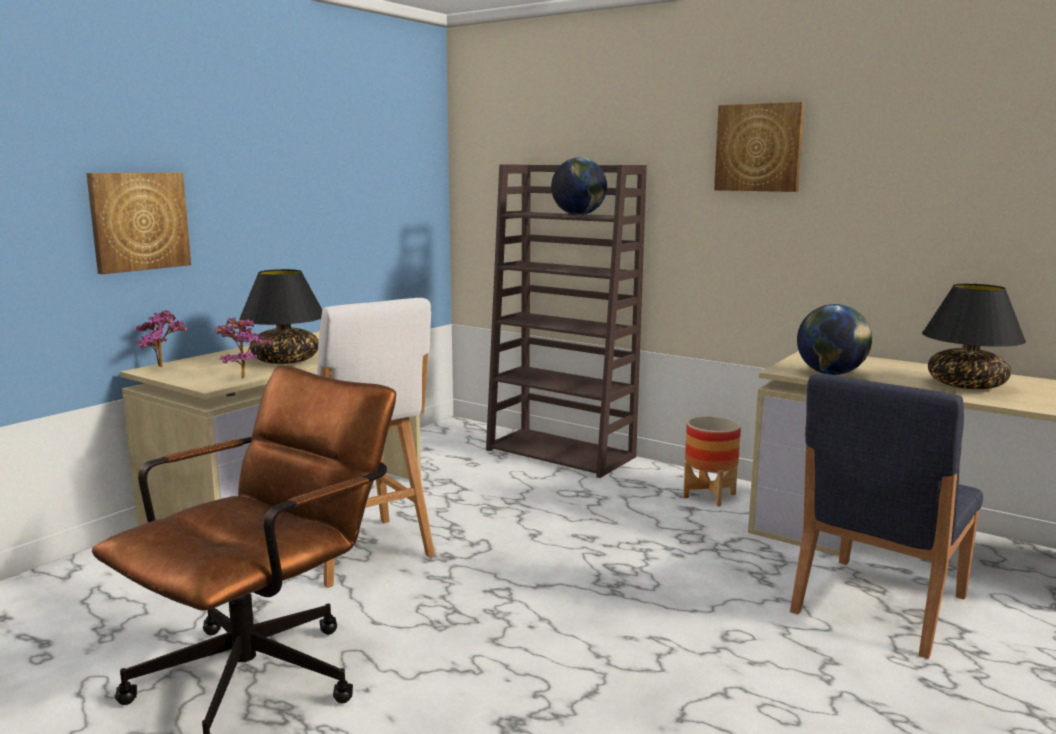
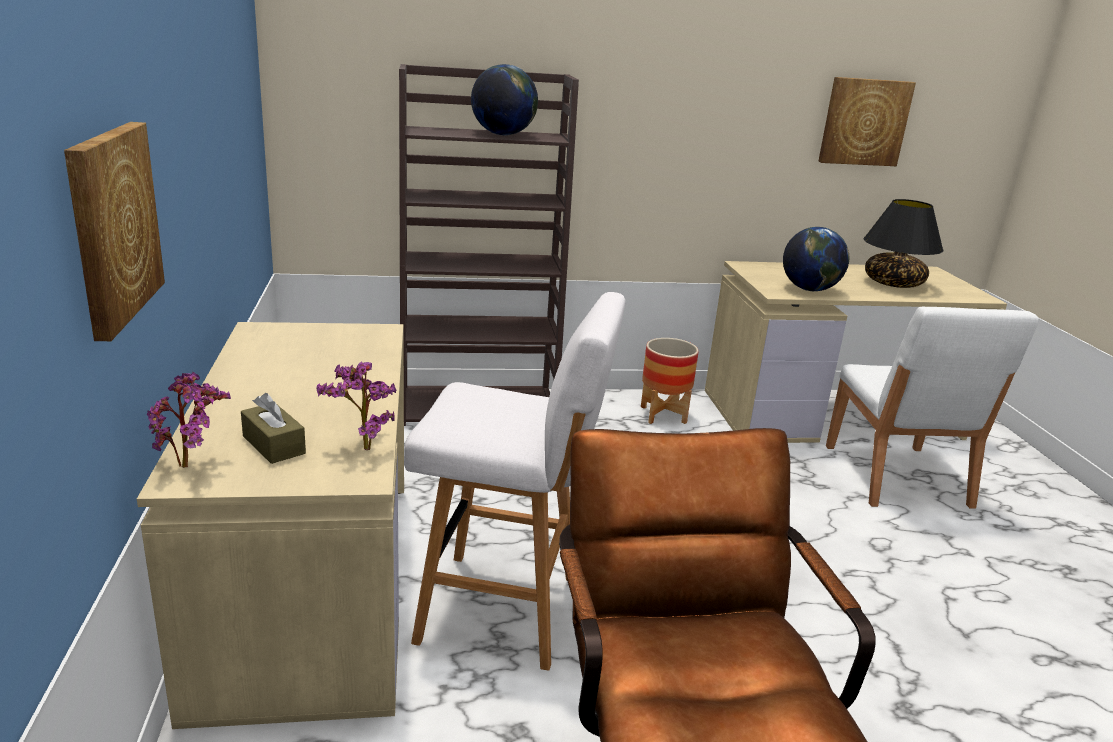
camera: 45 degrees left, 10 degrees up
(212, 368) = (274, 445): none -> brown tissue box
(285, 361) = (338, 400): black table lamp -> none
(759, 147) = (694, 63): picture -> picture (864, 122)
(877, 605) = (896, 476): blue chair -> white chair

